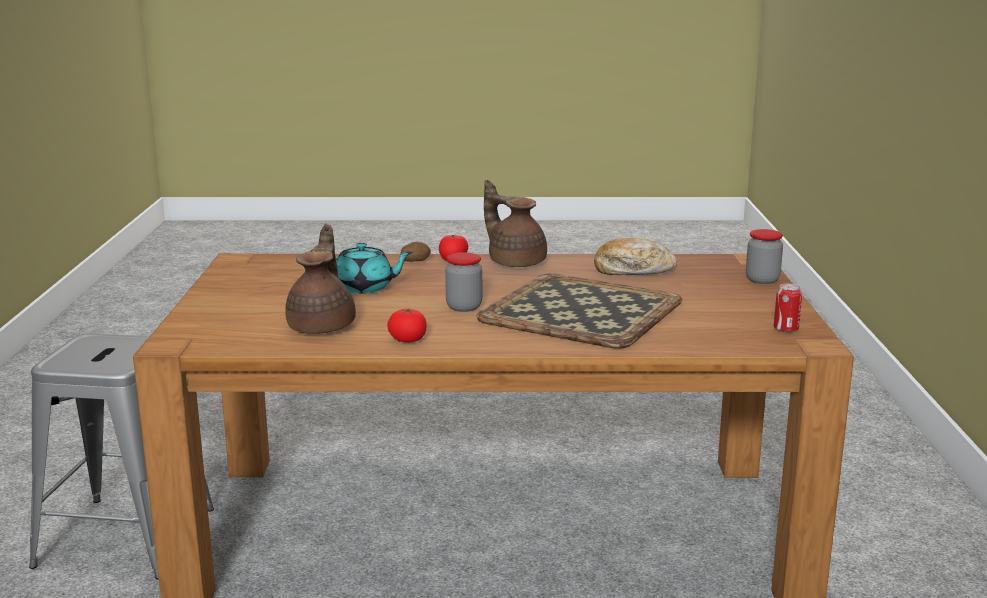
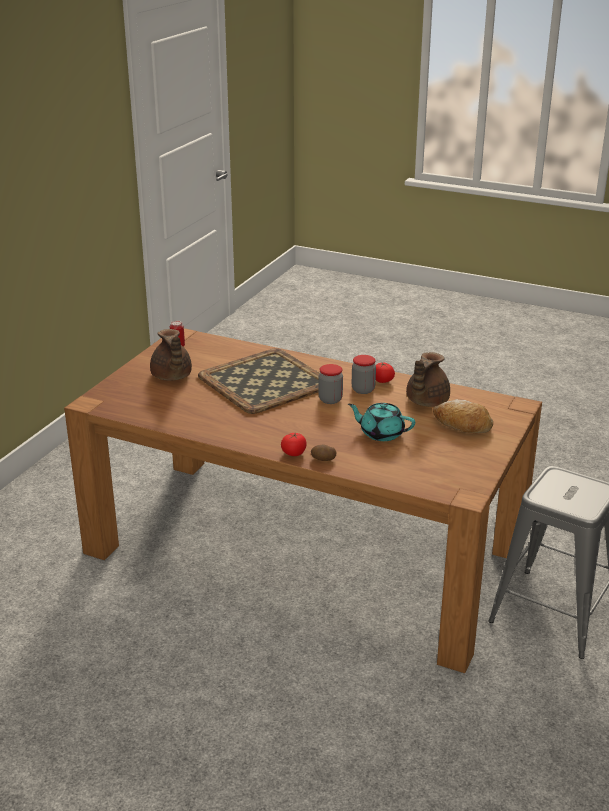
camera: 155 degrees left, 10 degrees up
(515, 262) = (251, 439): brown teapot -> brown teapot (171, 377)
(633, 270) = (182, 411): bread -> bread (462, 425)
(762, 280) = (120, 382): jar -> jar (363, 390)

